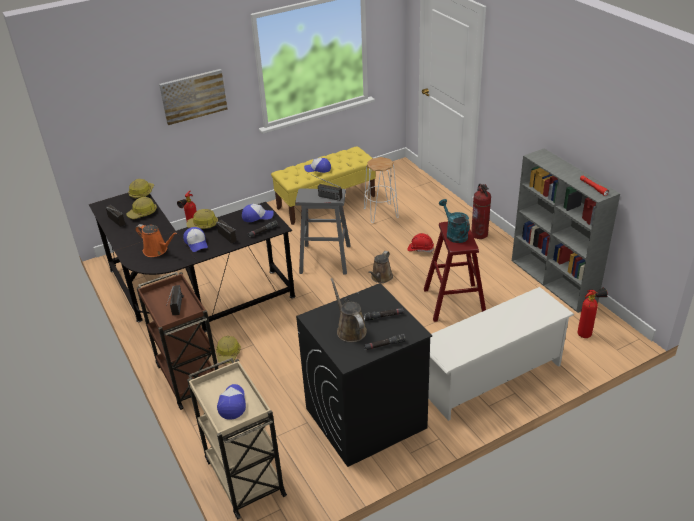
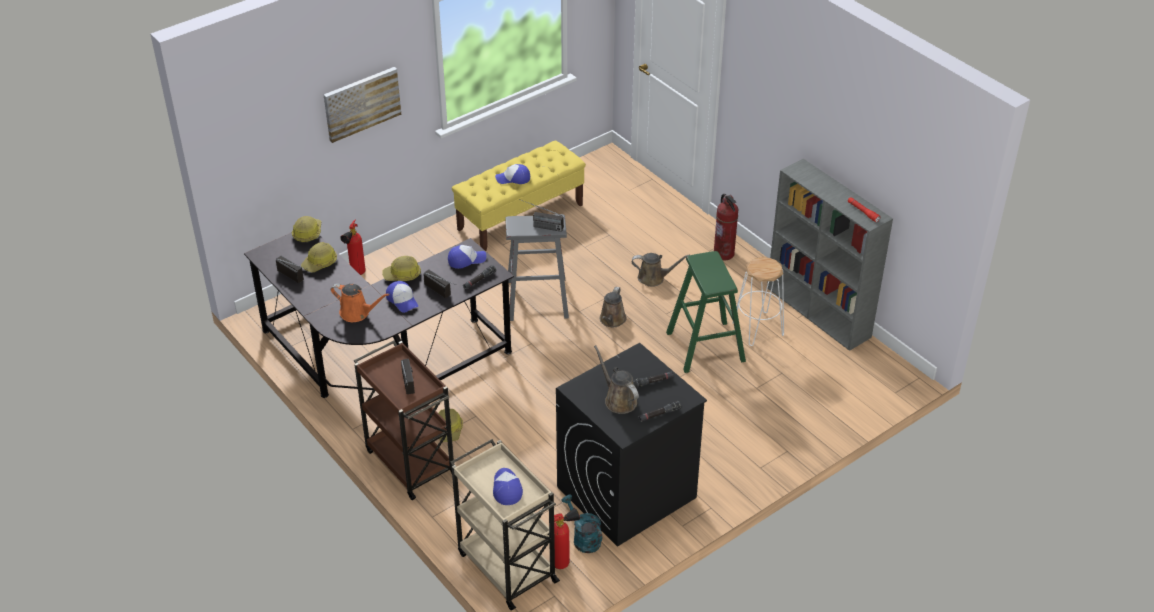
camera: 10 degrees left, 5 degrees up
(380, 213) = (594, 230): white stool -> white stool (757, 329)
(420, 249) = (654, 278): red hard hat -> brown watering can
(454, 234) = (706, 271): turquoise watering can -> turquoise watering can (583, 538)
(454, 302) = (705, 347): red stool -> green stool
(490, 377) = (758, 435): white shoe rack -> none
(587, 334) = (861, 376): fire extinguisher -> fire extinguisher (564, 562)

